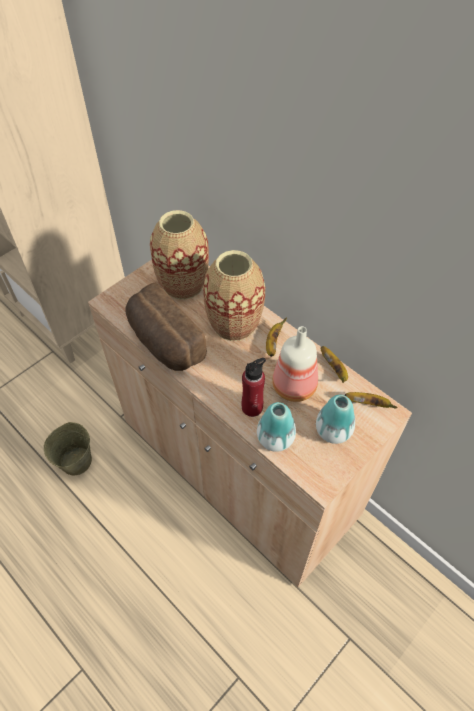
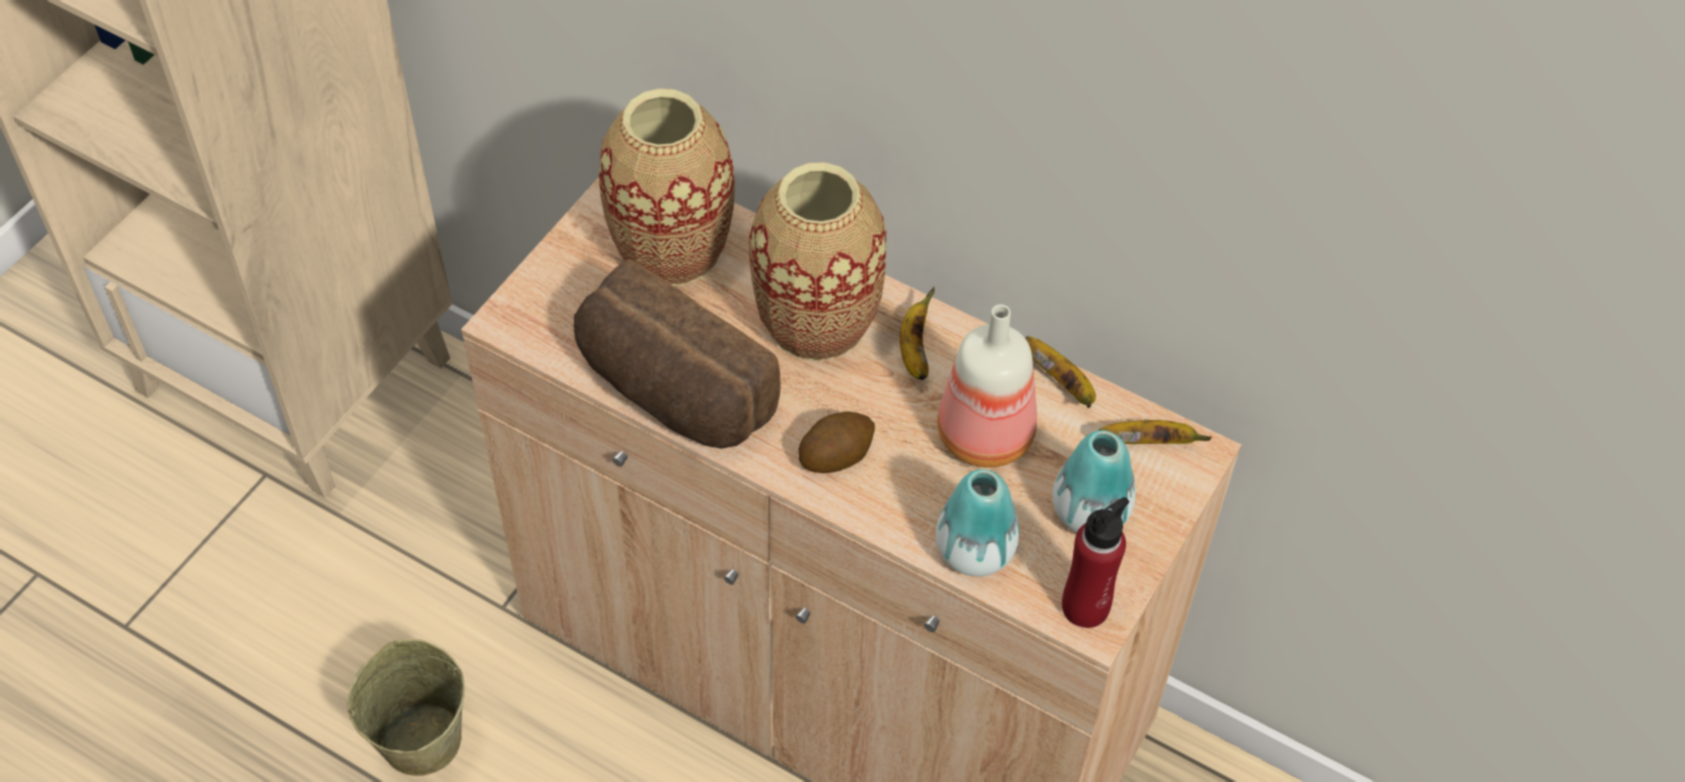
camera: 15 degrees left, 0 degrees up
(225, 383) = (836, 455): none -> potato
(252, 407) = (908, 496): red bottle -> red bottle (1085, 607)

